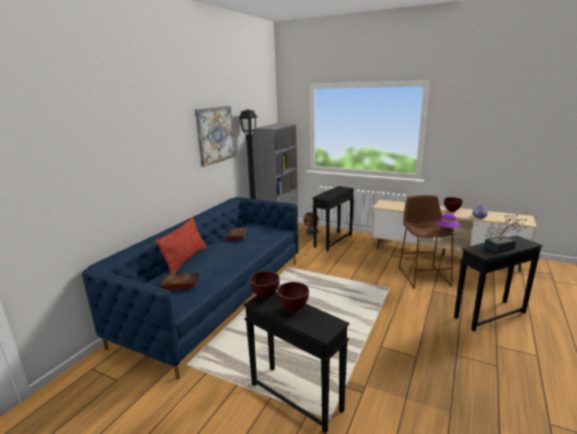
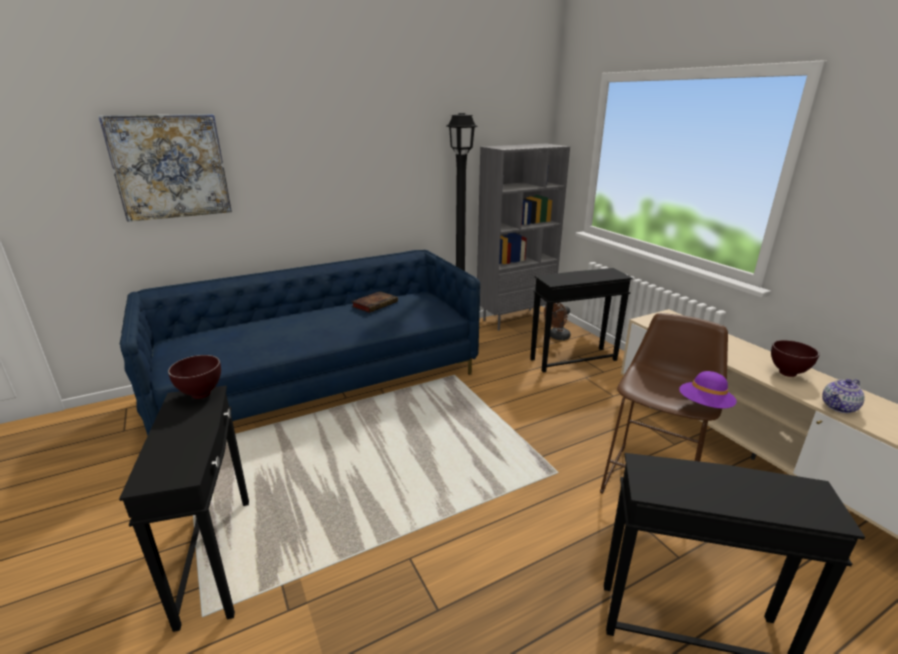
camera: 35 degrees right, 5 degrees up
(178, 284) = (221, 343): book -> none
(185, 260) = (276, 317): pillow -> none
(215, 135) = (391, 148): picture -> picture (170, 167)
(292, 309) = (189, 427): brown bowl -> none
(501, 247) = (726, 491): potted plant -> none

